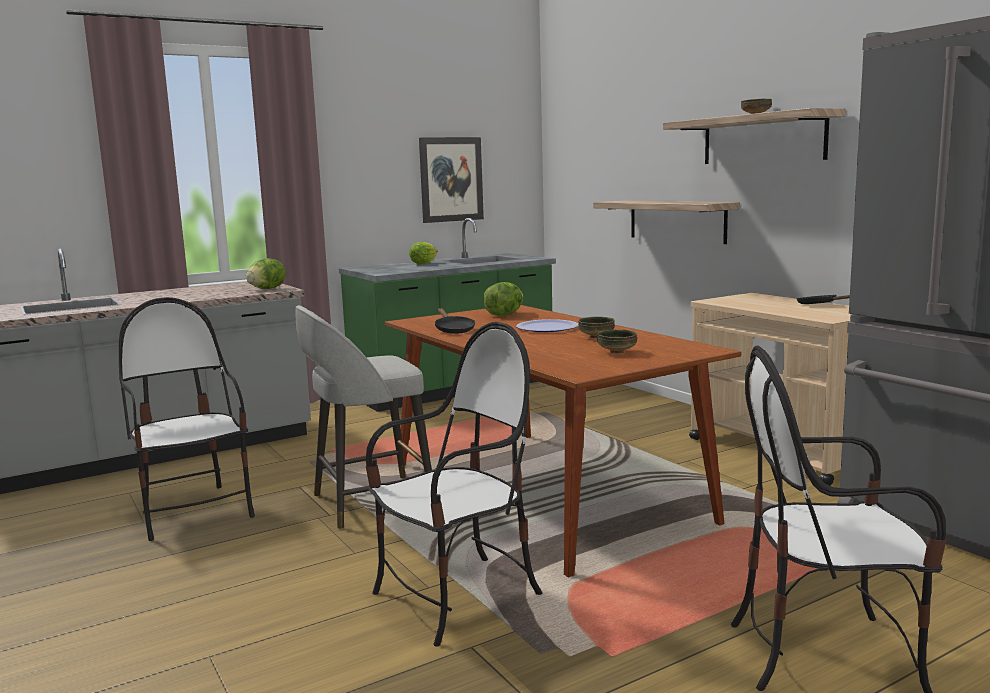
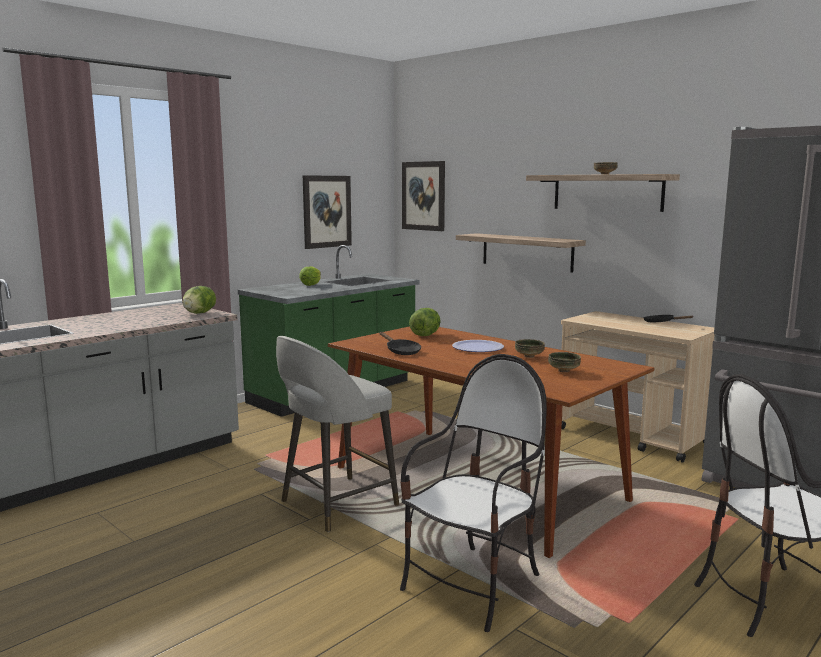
camera: 15 degrees left, 0 degrees up
(194, 511) = (178, 526): chair -> none
(570, 158) = (423, 196): none -> picture

